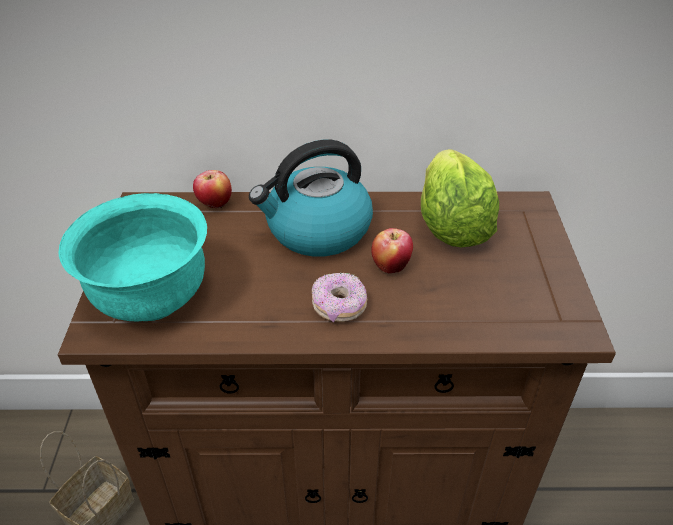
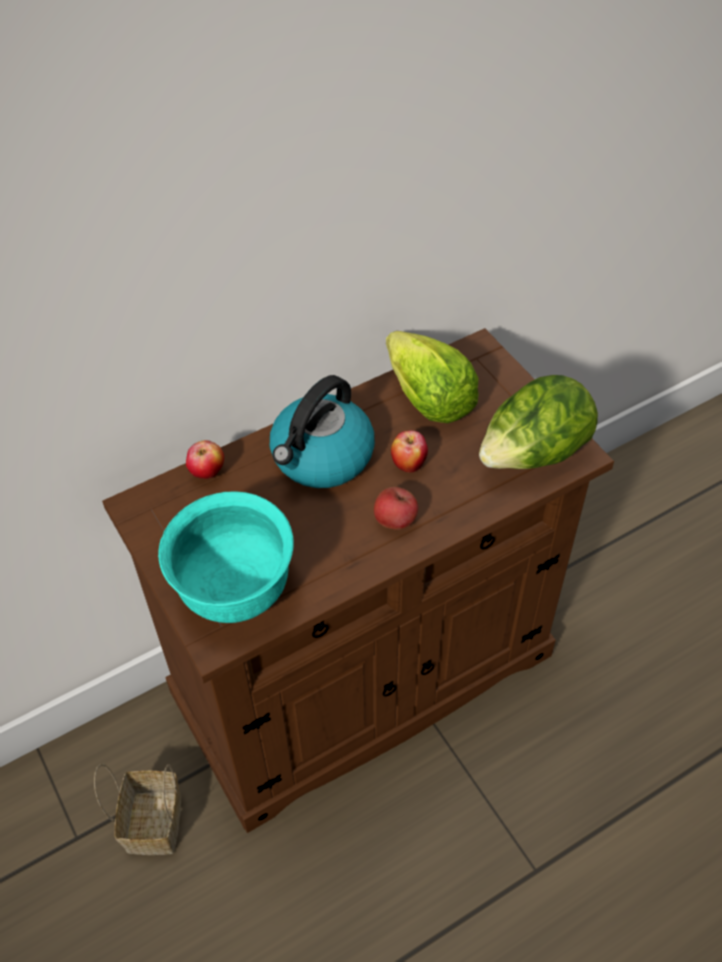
camera: 30 degrees left, 10 degrees up
(339, 306) = (395, 520): donut -> apple
(524, 309) = (533, 455): none -> lettuce

